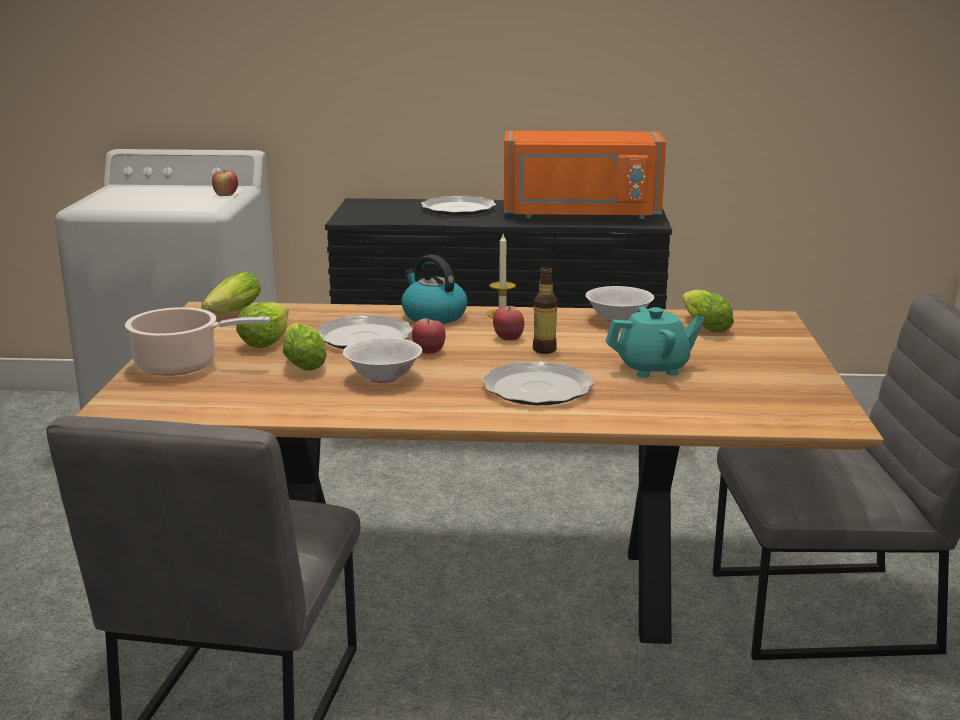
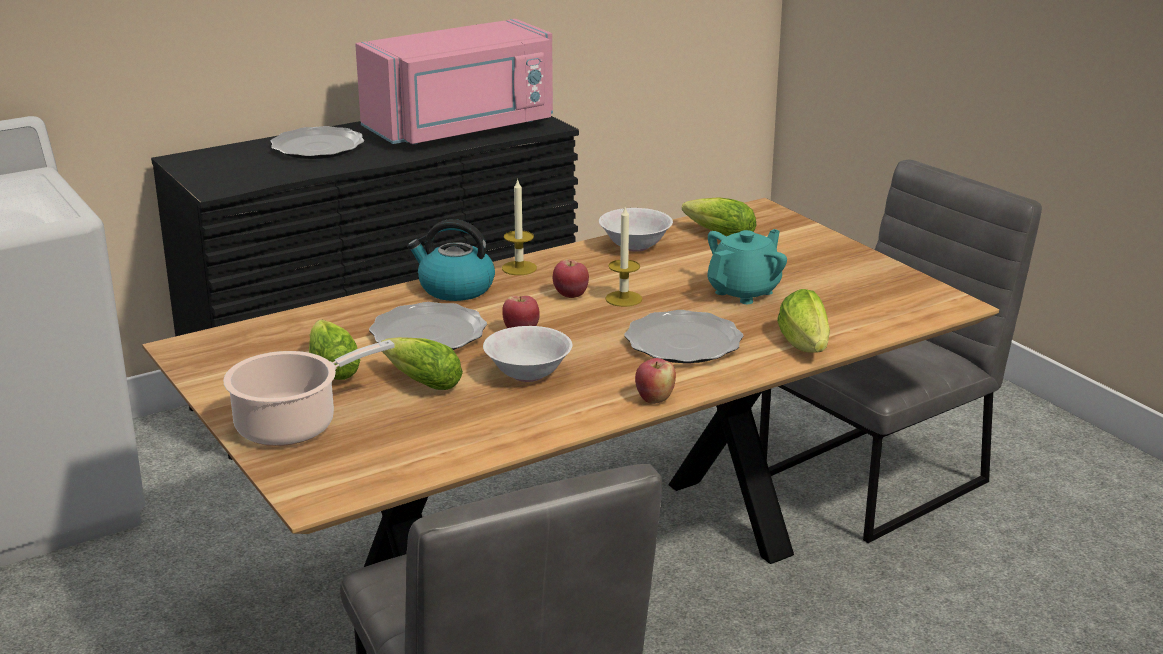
camera: 35 degrees left, 5 degrees up
(225, 195) = (43, 189): apple -> apple (654, 399)
(230, 314) = (227, 346): lettuce -> lettuce (806, 346)
(544, 350) = (623, 299): bottle -> candle
(581, 215) = (462, 128): orange microwave -> pink microwave

